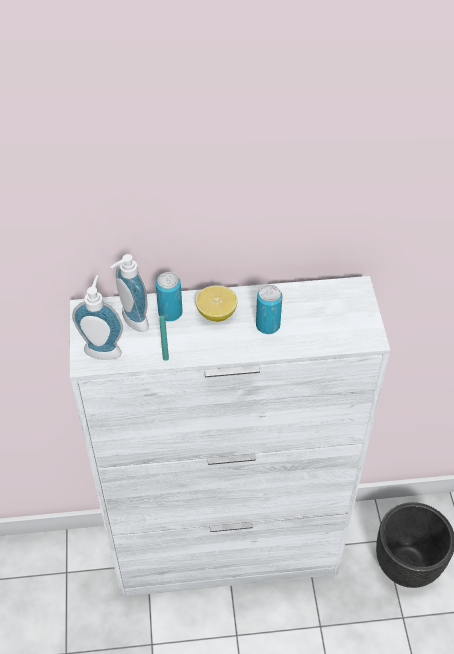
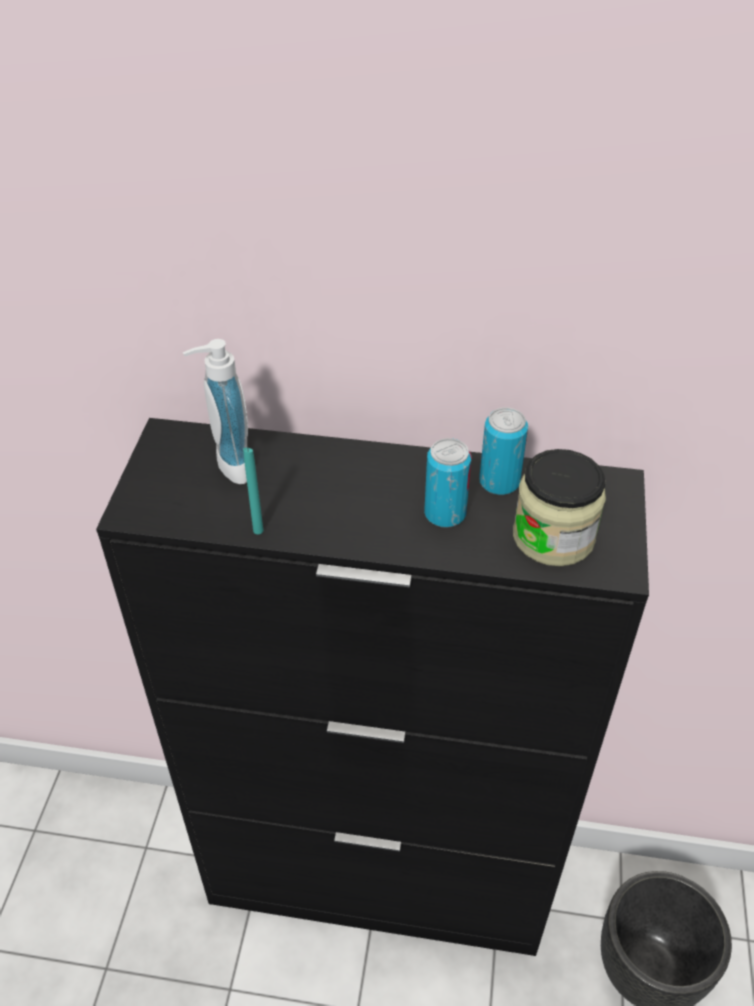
camera: 15 degrees right, 5 degrees down
(104, 348) = (168, 496): soap dispenser -> none
(170, 313) = (293, 464): can -> can (499, 482)
(216, 313) = (367, 479): lemon -> none
(228, 554) = (379, 880): white cabinet -> black cabinet
(331, 327) = (553, 537): none -> jar

